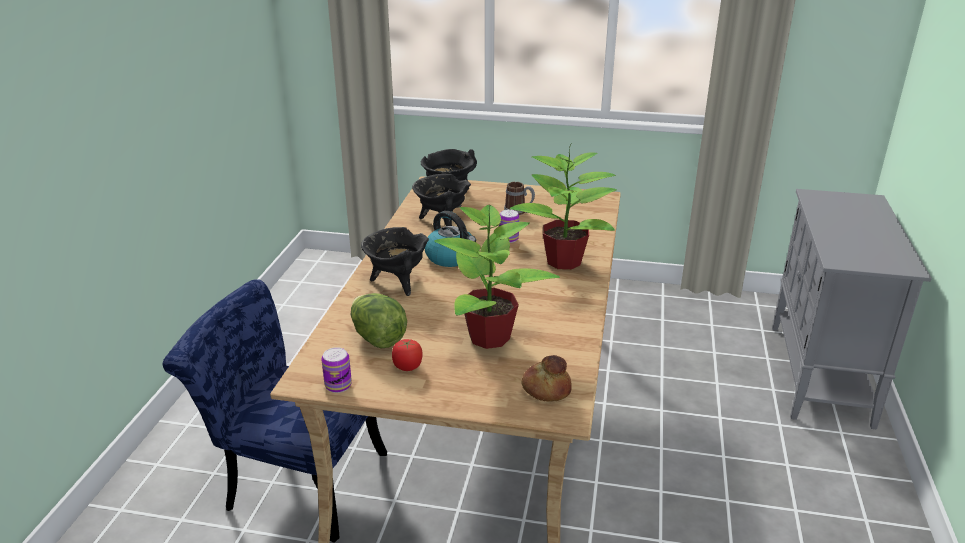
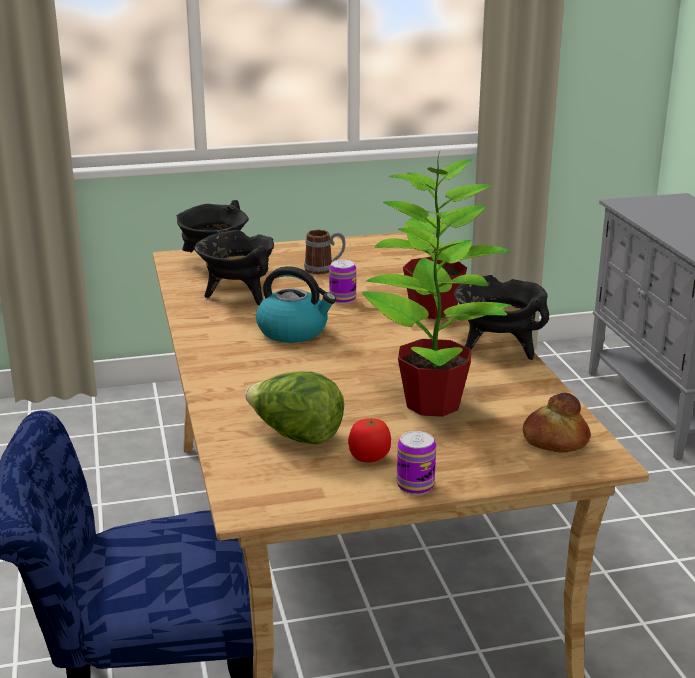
camera: 25 degrees left, 5 degrees down
(338, 385) = (302, 499): can -> can (415, 486)
(397, 282) = (253, 371): black cooking pot -> black cooking pot (498, 349)

